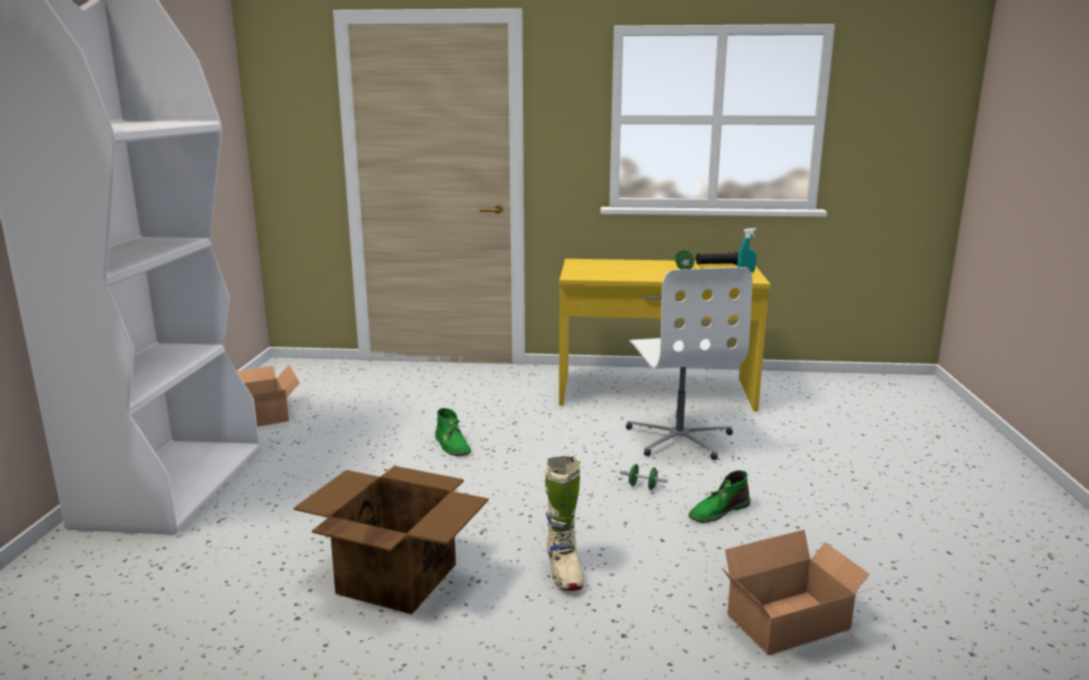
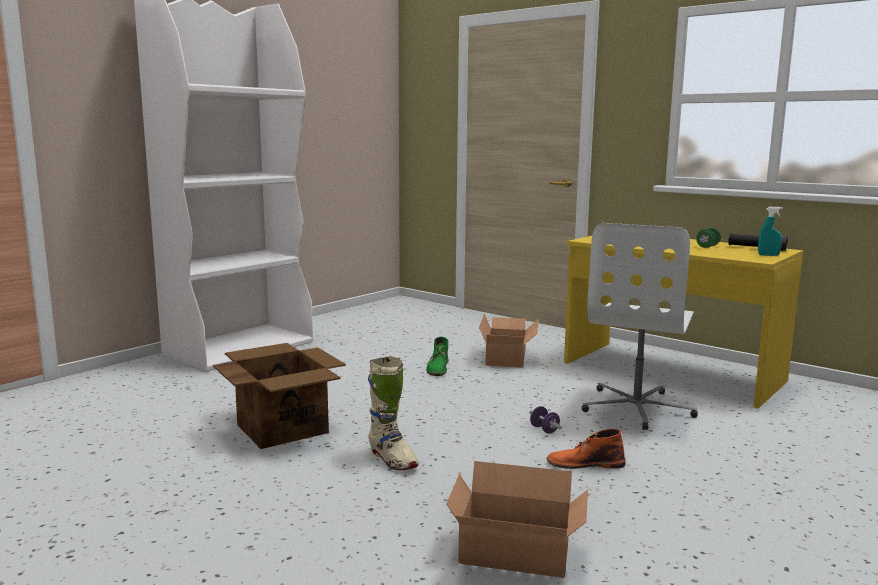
camera: 35 degrees right, 5 degrees down
(266, 413) = (347, 324): cardboard box -> cardboard box (508, 357)
(564, 571) = (392, 460): beige boot -> beige boot turned 60 degrees counterclockwise
(642, 486) = (544, 430): green dumbbell -> purple dumbbell
(718, 511) = (584, 463): green boot -> orange boot

